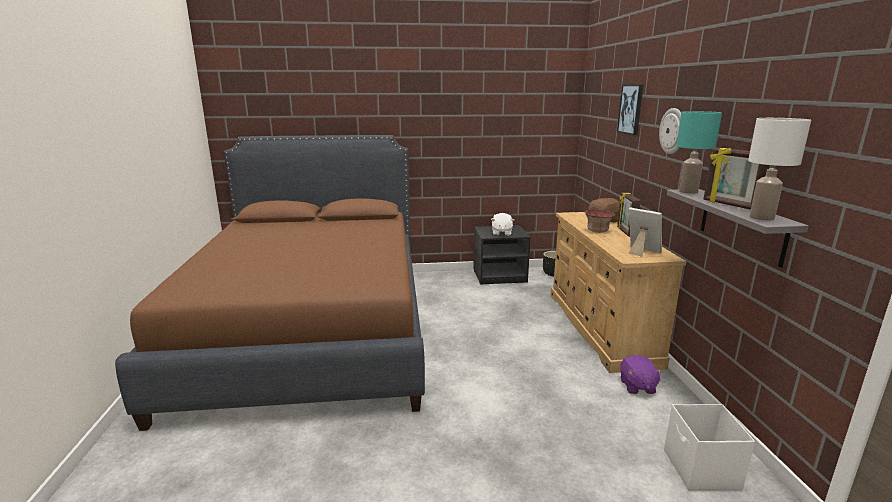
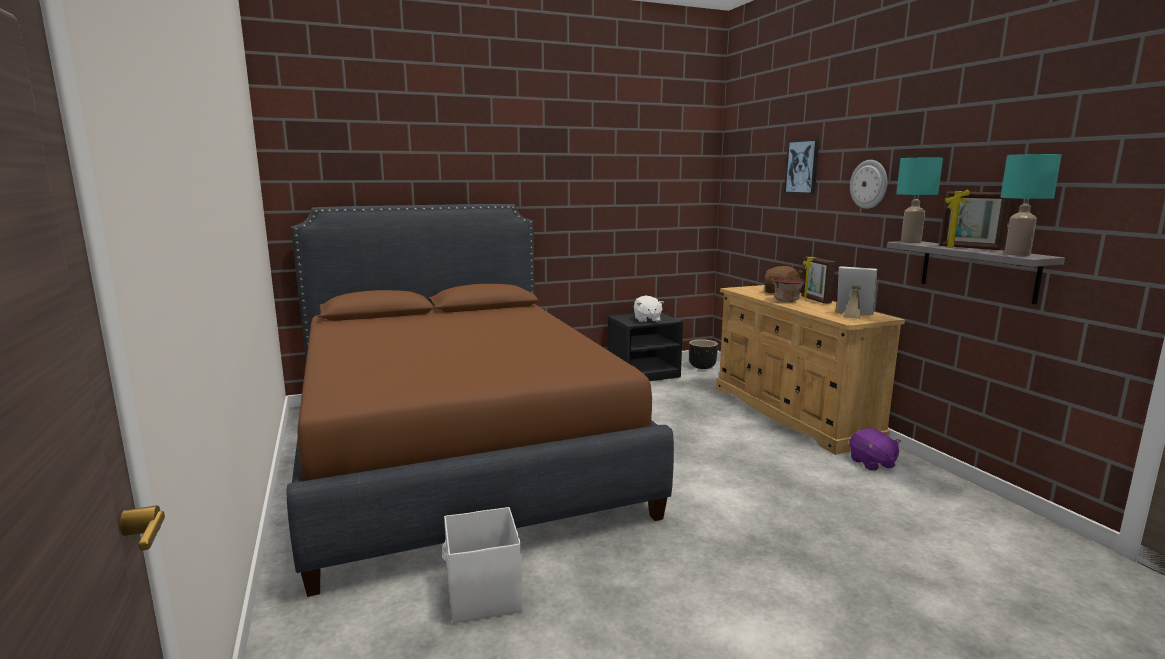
camera: 15 degrees left, 5 degrees down
(701, 470) = (988, 528): white storage box -> white storage box (483, 596)
(762, 218) = (1017, 254): white table lamp -> turquoise table lamp

